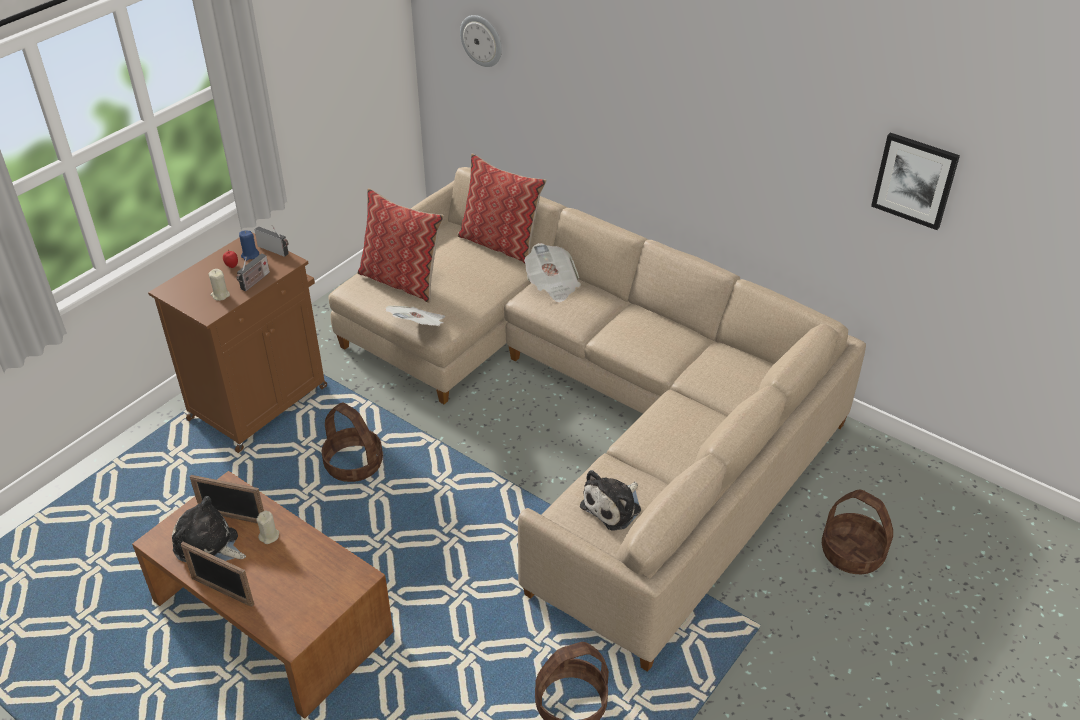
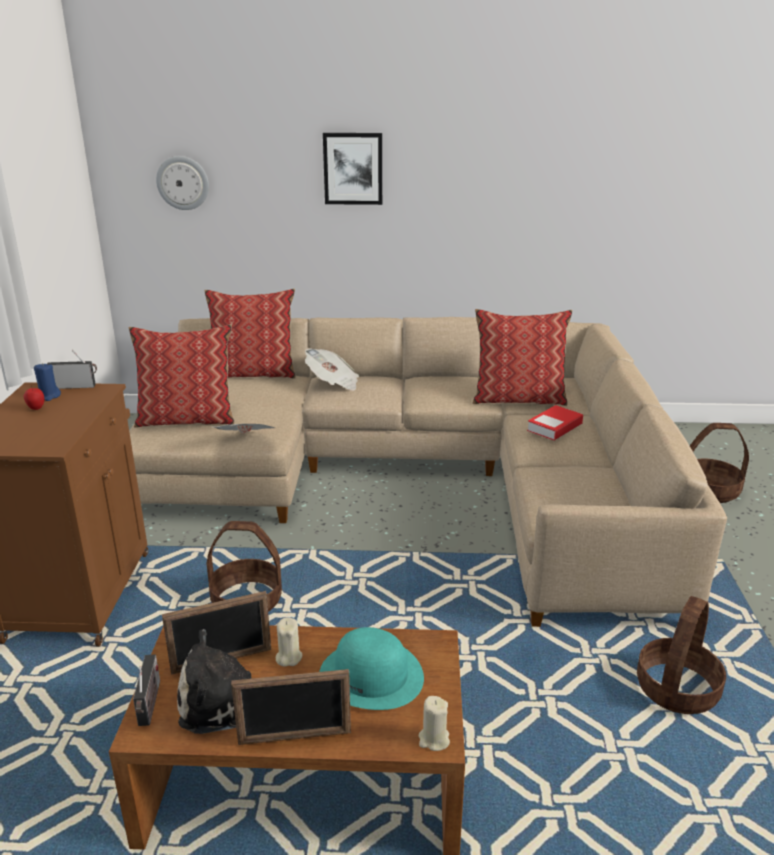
camera: 35 degrees left, 15 degrees down
(220, 295) = (50, 431): beige candle -> beige candle (434, 739)
(254, 282) = (81, 411): radio -> radio (150, 705)
(301, 576) = (371, 675): none -> turquoise hat
(613, 507) = (582, 492): plush toy -> none
(679, 426) = (554, 427): none -> book
(698, 375) = (518, 398): none -> pillow
(915, 180) = (636, 175): picture -> picture (353, 168)

